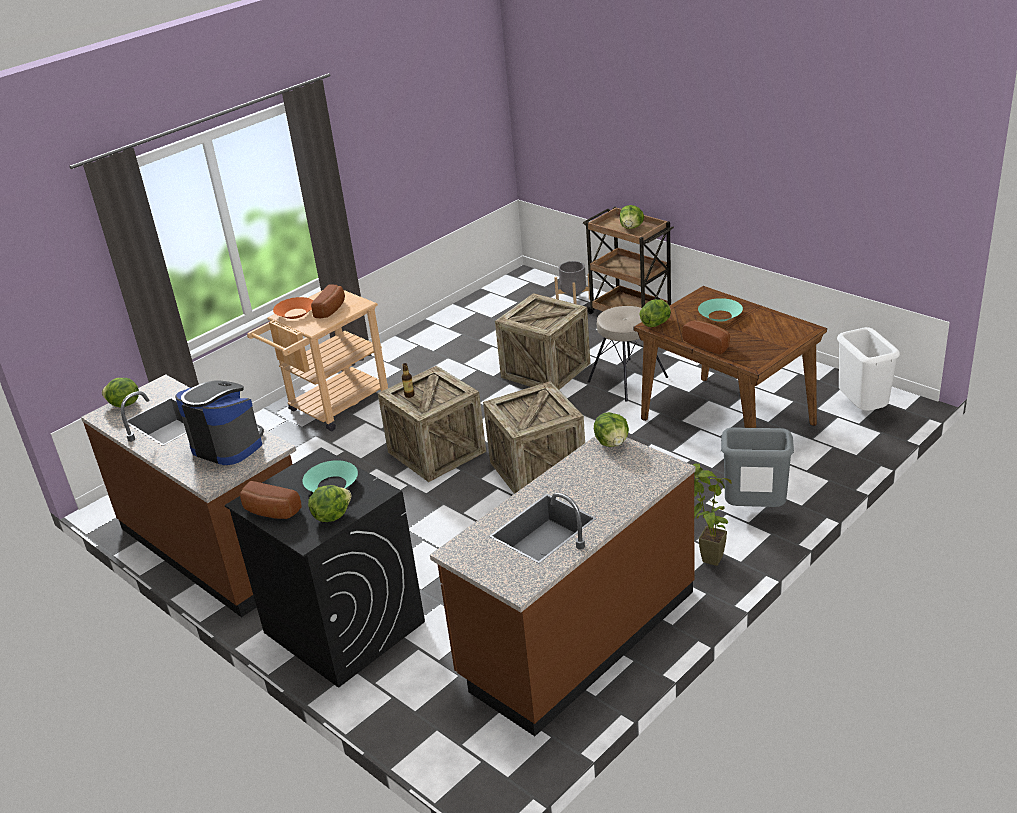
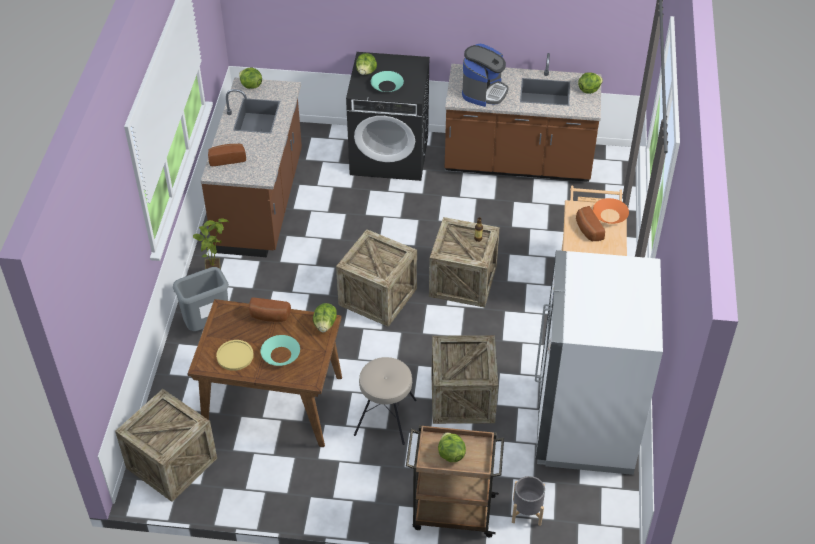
camera: 140 degrees right, 15 degrees up
(228, 445) = (484, 92): coffee machine -> coffee machine turned 60 degrees counterclockwise
(270, 512) = (400, 62): bread -> bread (227, 159)
(469, 327) = (584, 424): none -> white fridge
(612, 443) = (260, 177): lettuce -> lettuce (251, 86)
(767, 326) = (235, 356): none -> yellow plate
(862, 410) = (171, 463): white trash can -> crate

